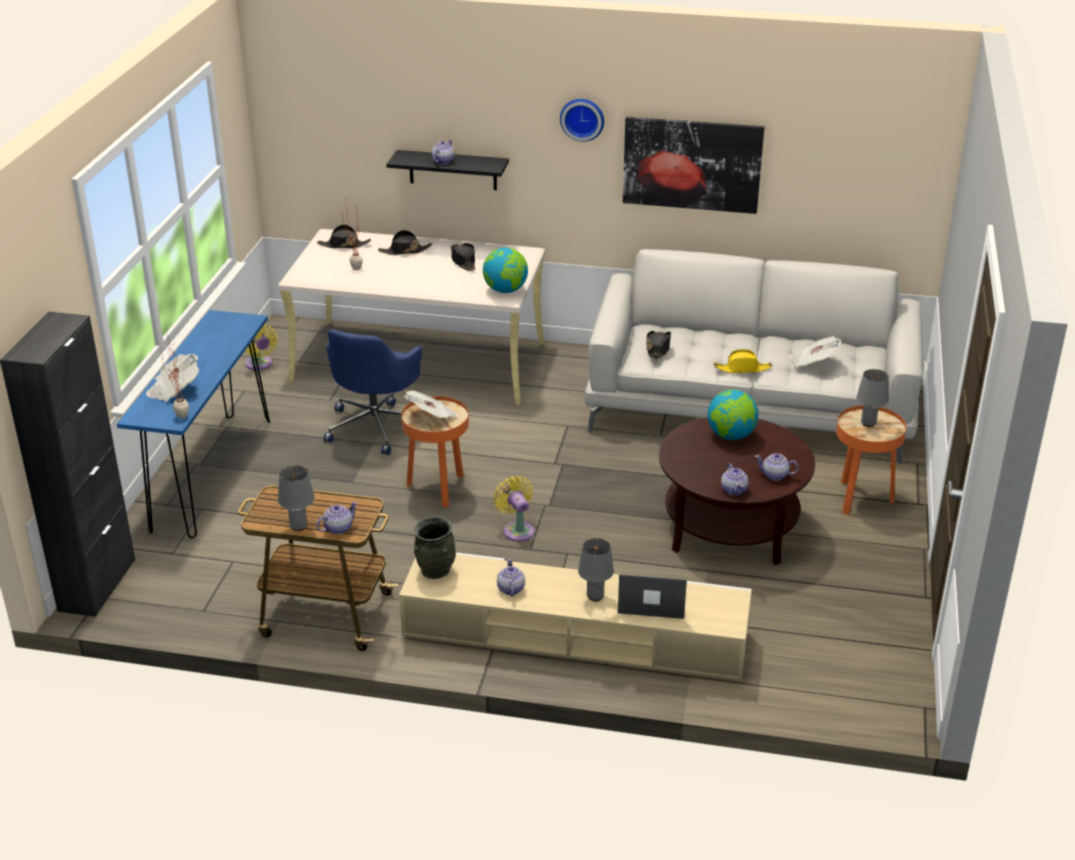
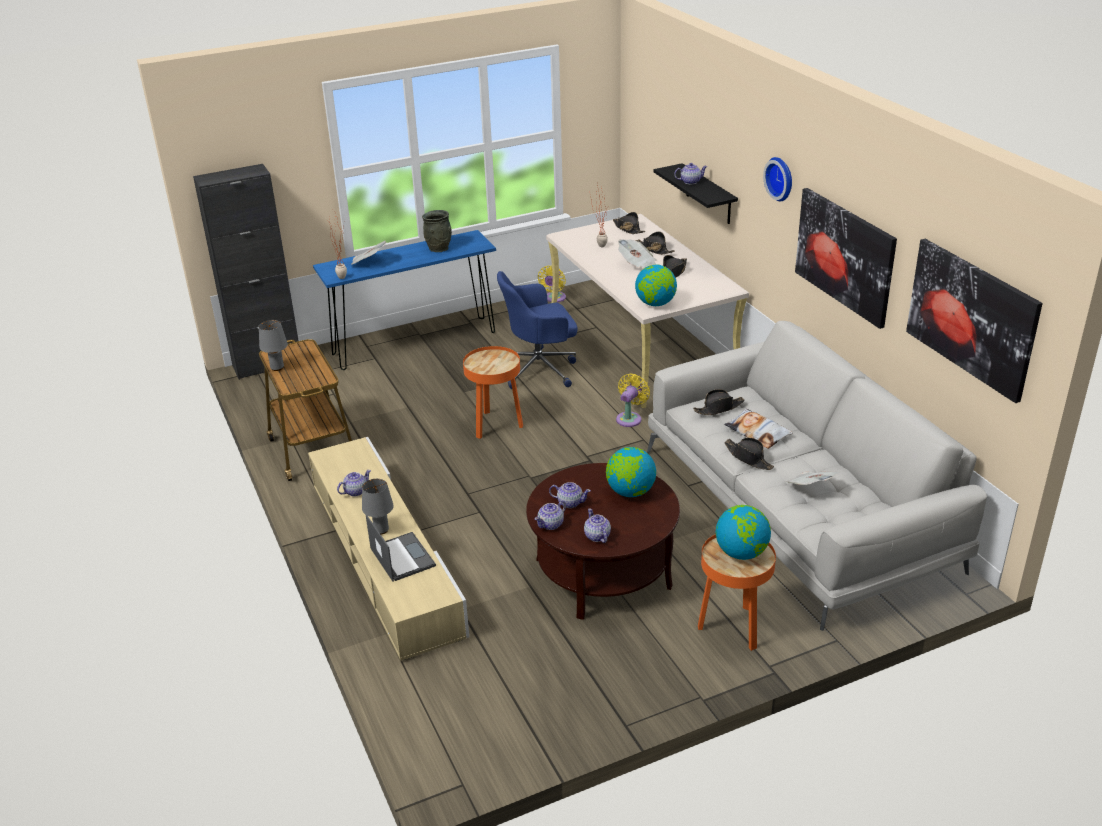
camera: 55 degrees right, 0 degrees up
(337, 528) = (288, 381): teapot -> teapot (569, 503)
(432, 417) = (489, 362): newspaper -> newspaper (637, 265)
(435, 570) = (348, 453): grey vase -> grey vase (439, 248)
(517, 530) = (484, 478): yellow fan -> yellow fan (630, 418)
(712, 350) = (757, 433): none -> pillow
(742, 369) = (748, 458): yellow hat -> black hat
(867, 164) = (971, 317): none -> picture
(868, 423) = (741, 553): grey table lamp -> globe

